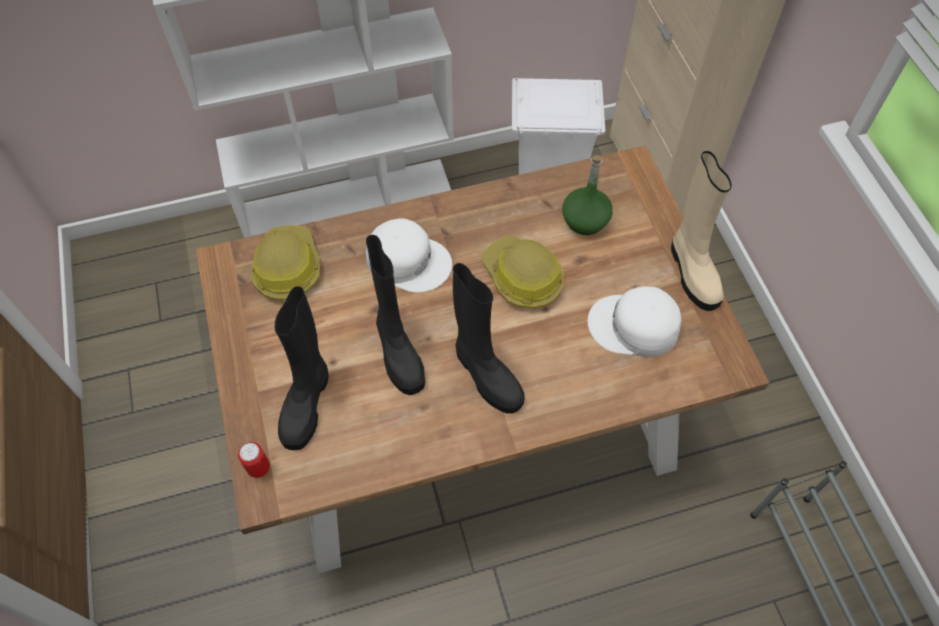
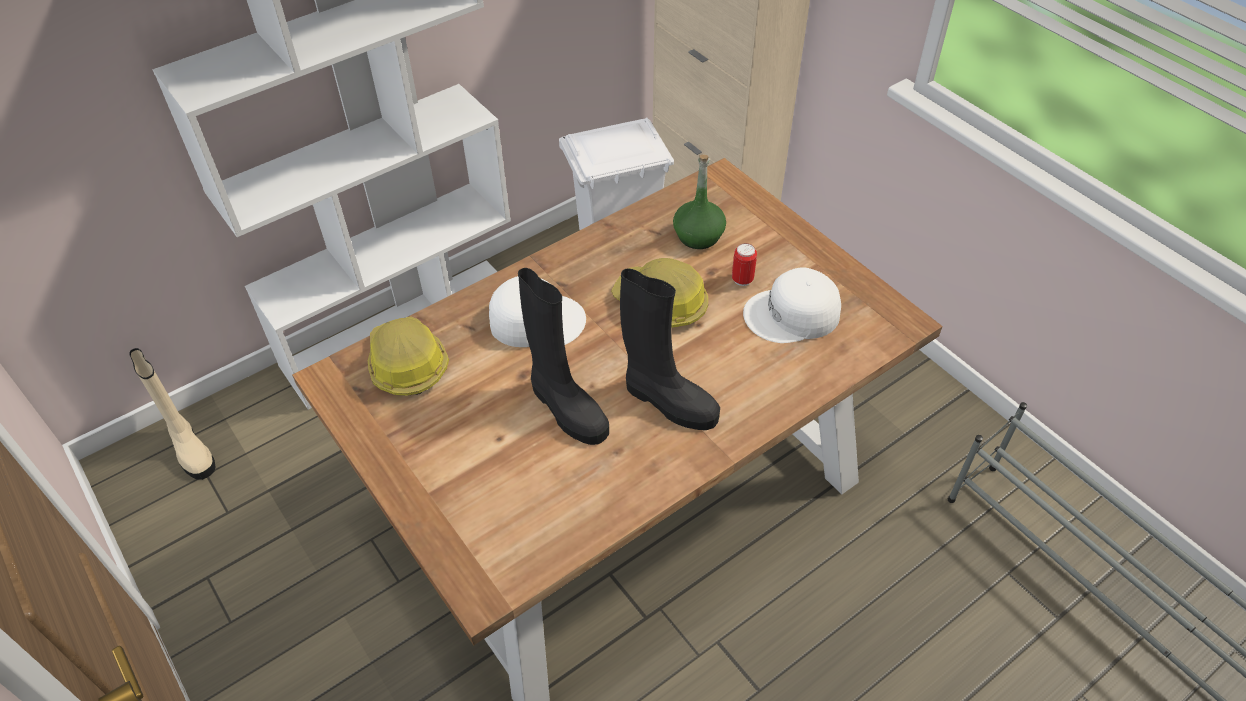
camera: 20 degrees left, 10 degrees down
(259, 468) = (465, 567): can -> can (742, 280)
(306, 403) = (489, 487): black boot -> none
(692, 272) = (823, 252): beige boot -> beige boot (191, 450)

